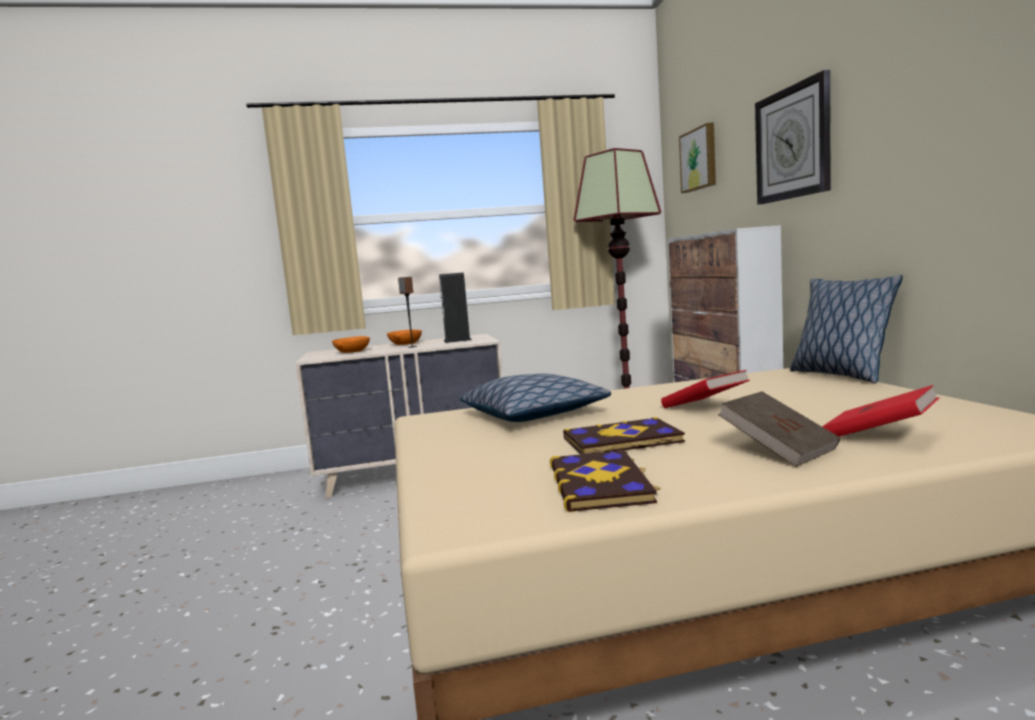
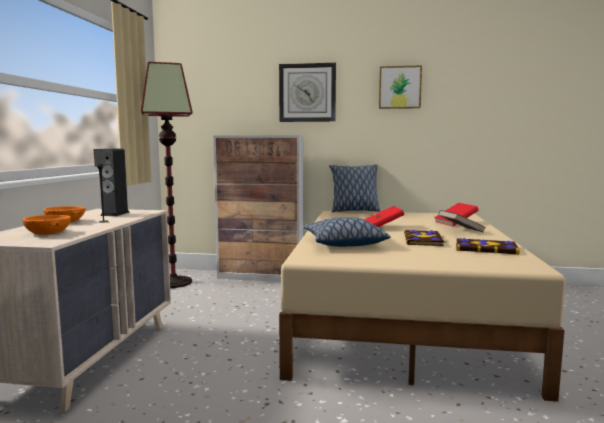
camera: 70 degrees left, 0 degrees up
(699, 159) = (212, 84): picture -> picture (399, 87)

